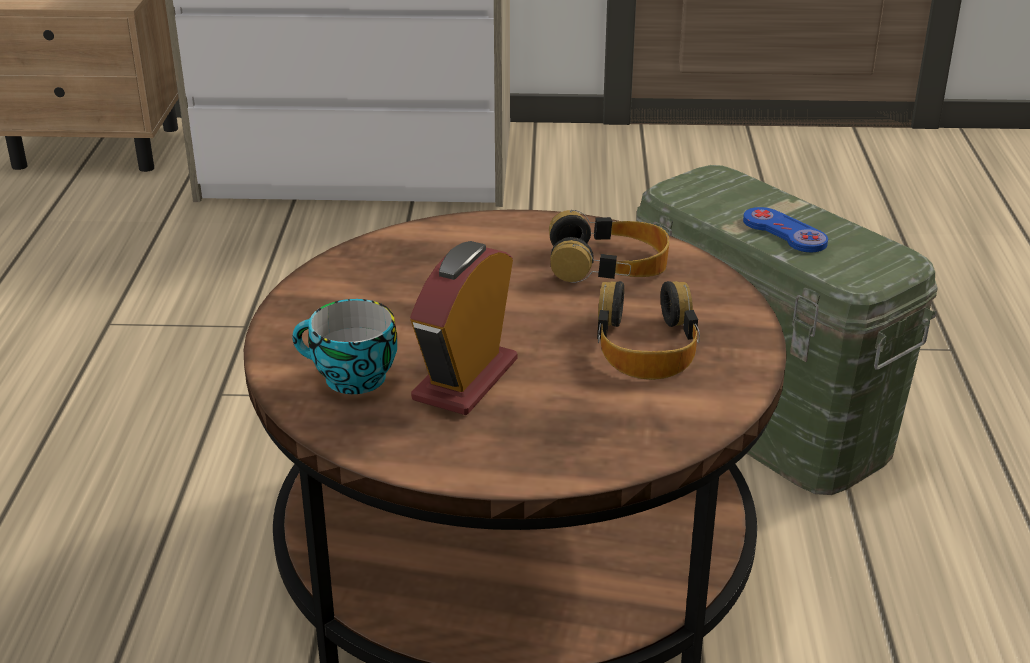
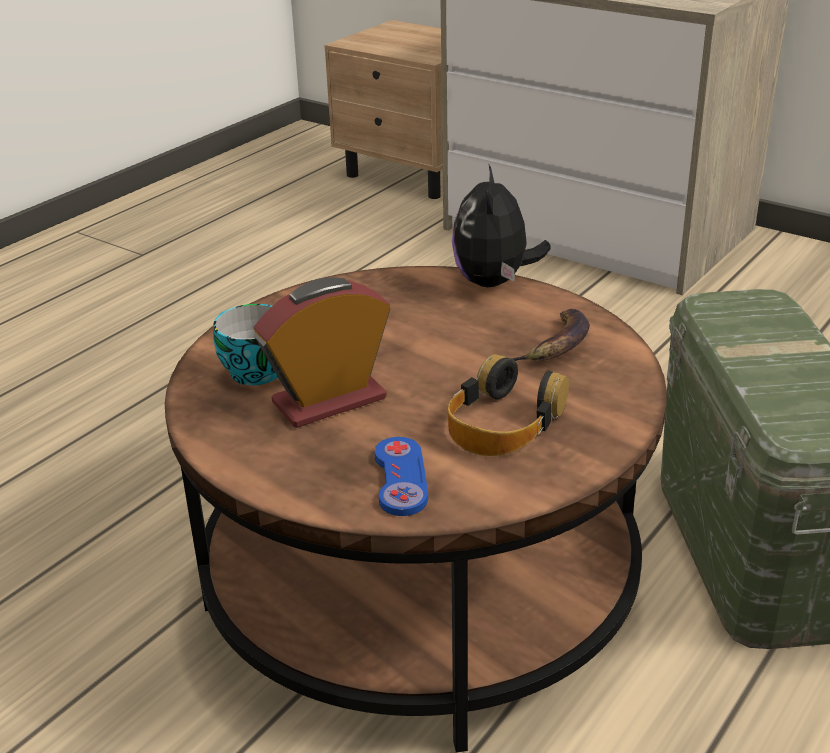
camera: 35 degrees right, 0 degrees up
(482, 222) = (494, 282): none -> plush toy
(608, 264) = (556, 346): headphones -> banana
(784, 232) = (773, 369): blue game controller -> blue game controller (400, 478)

